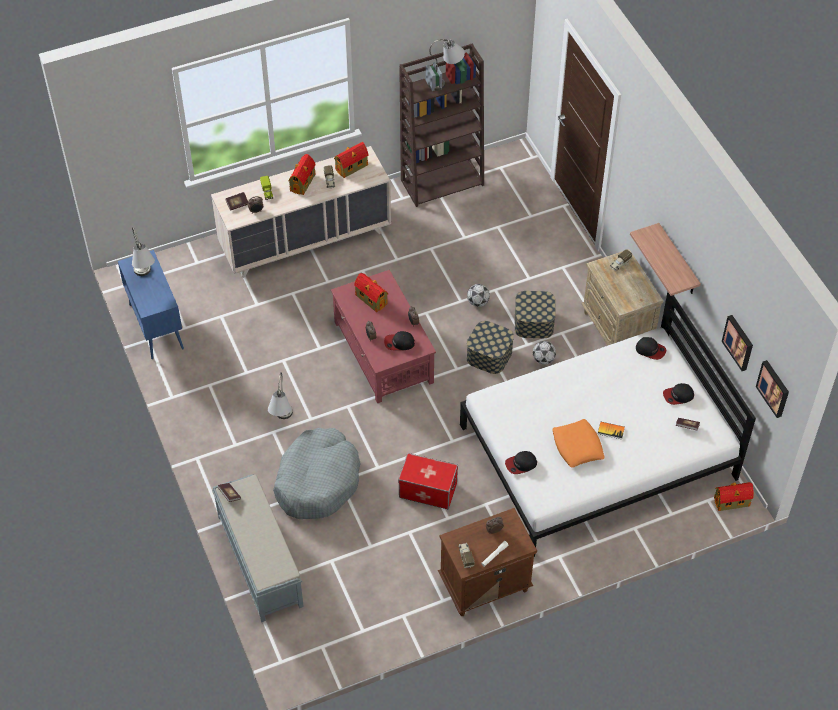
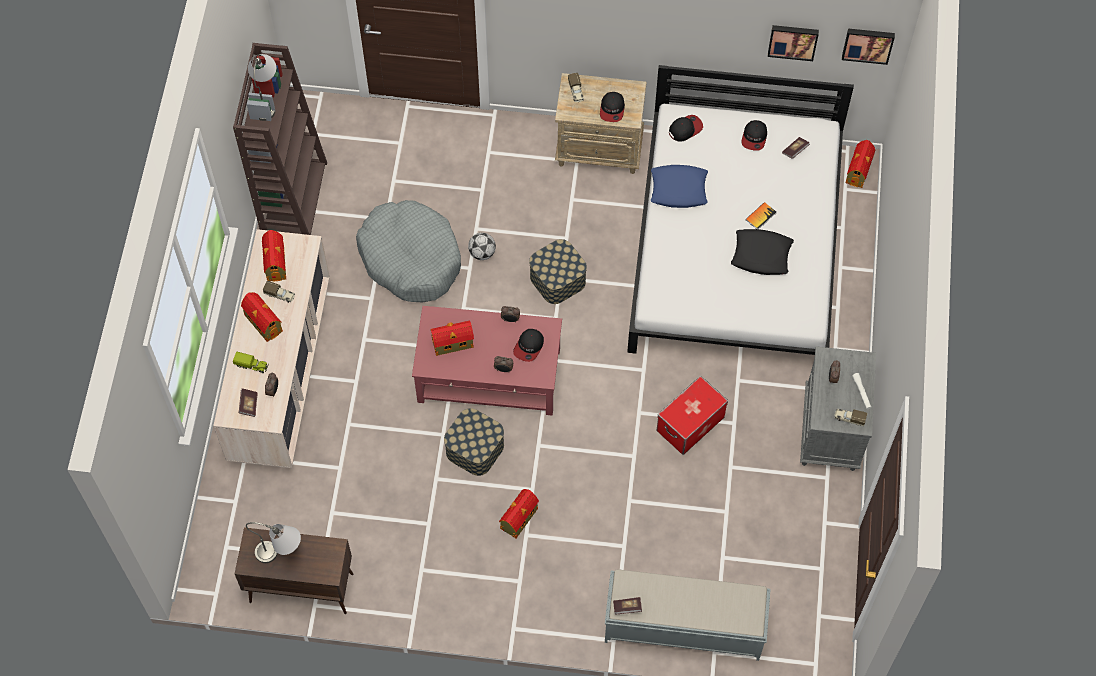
camera: 60 degrees left, 10 degrees up
(156, 326) = (300, 588): blue cabinet -> brown cabinet
(282, 421) = (518, 519): grey table lamp -> toy house
(317, 481) = (616, 522): grey dog bed -> grey dog bed (410, 258)
(484, 585) = (831, 431): brown nightstand -> grey nightstand
(521, 464) = (753, 315): cap -> cap (612, 109)
(534, 322) = (542, 217): storage box -> storage box (475, 448)
(543, 359) = (594, 234): football -> none
(577, 446) = (761, 255): orange pillow -> black pillow
(595, 370) = (679, 189): none -> blue pillow
(678, 261) = (654, 34): shelf -> none

